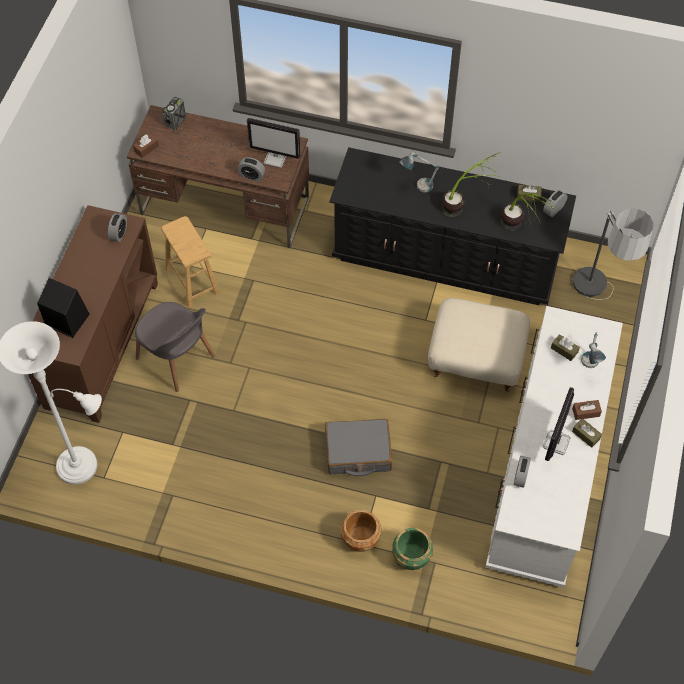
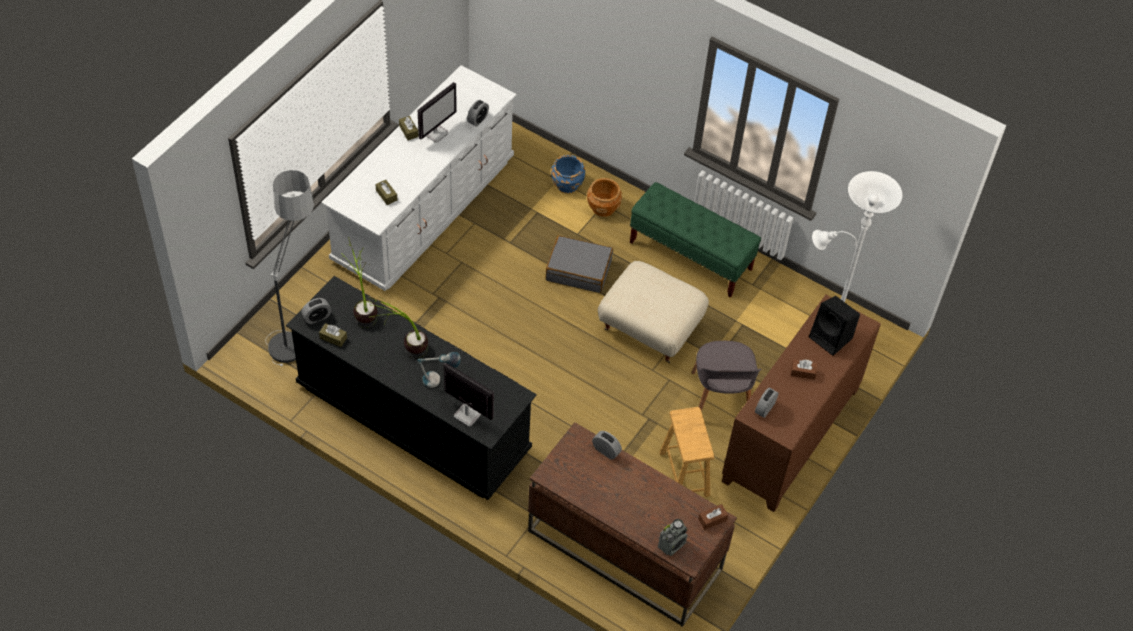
camera: 165 degrees left, 5 degrees down
(177, 359) = (720, 398): grey chair -> grey chair turned 150 degrees counterclockwise
(246, 508) = (691, 256): none -> green bench
(276, 159) = (573, 463): monitor -> monitor (467, 414)
(411, 557) = (567, 184): green planter -> blue planter
(476, 359) = (435, 313): beige ottoman -> beige ottoman (649, 329)
(586, 412) = (398, 146): brown tissue box -> brown tissue box (803, 372)
(589, 367) = (373, 176): table lamp -> none

